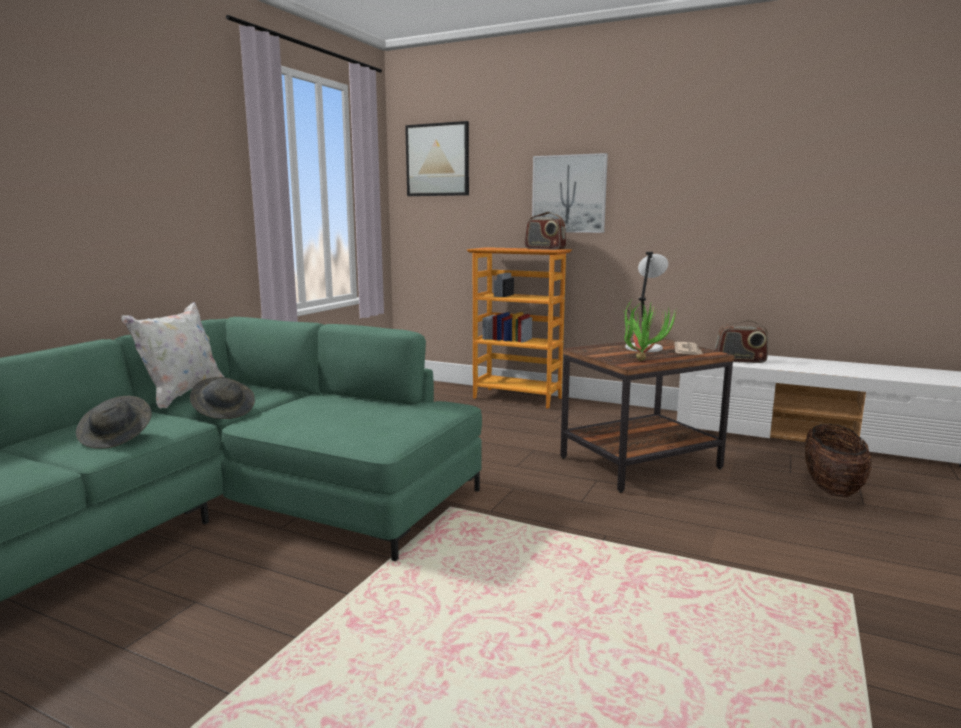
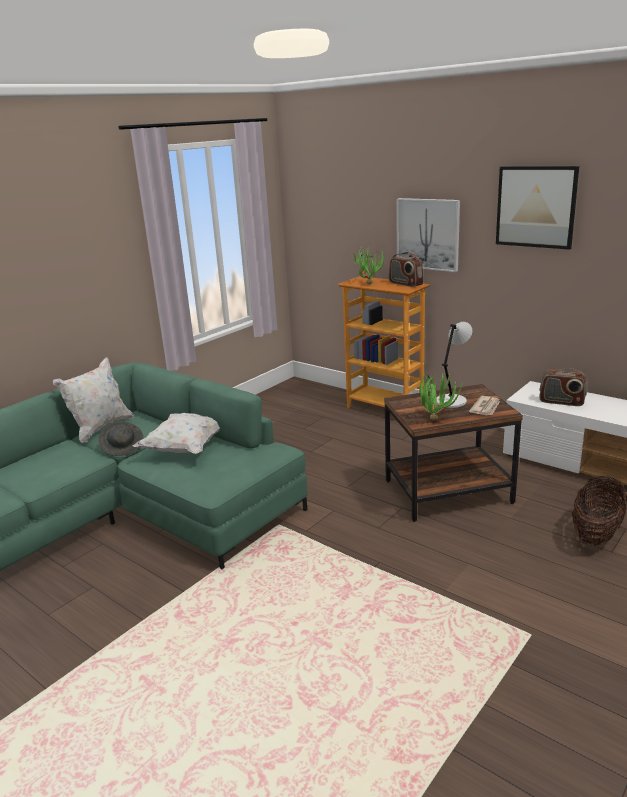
camera: 15 degrees right, 10 degrees up
(117, 438) = (49, 472): grey hat -> none
(320, 408) = (186, 448): none -> white pillow
(437, 160) = (320, 195): picture -> picture (536, 207)
(502, 248) = (368, 283): none -> potted plant

